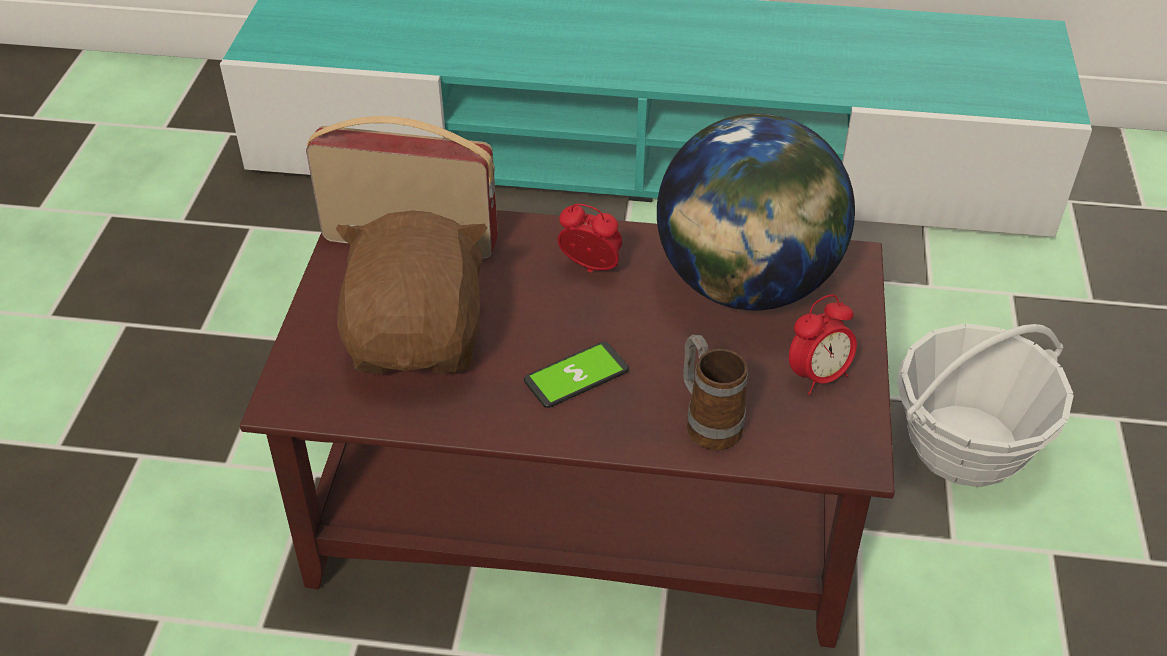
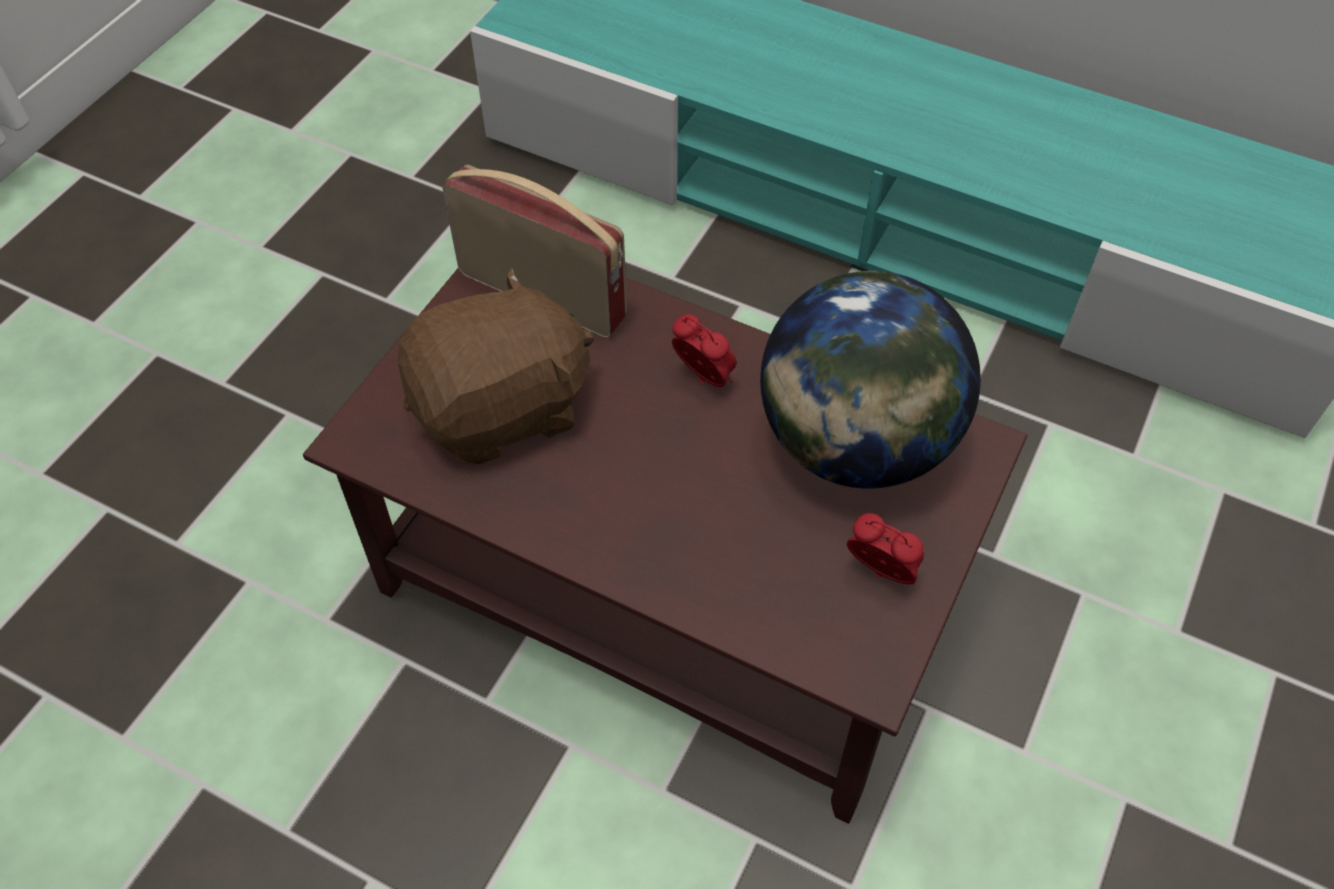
camera: 20 degrees right, 10 degrees up
(419, 338) = (502, 409): brown plush toy -> brown plush toy turned 45 degrees clockwise
(576, 376) = (634, 497): phone -> none
(708, 422) = (741, 590): mug -> none
(818, 376) = (880, 574): alarm clock -> alarm clock turned 135 degrees counterclockwise
(965, 445) = (1087, 650): basket -> none

